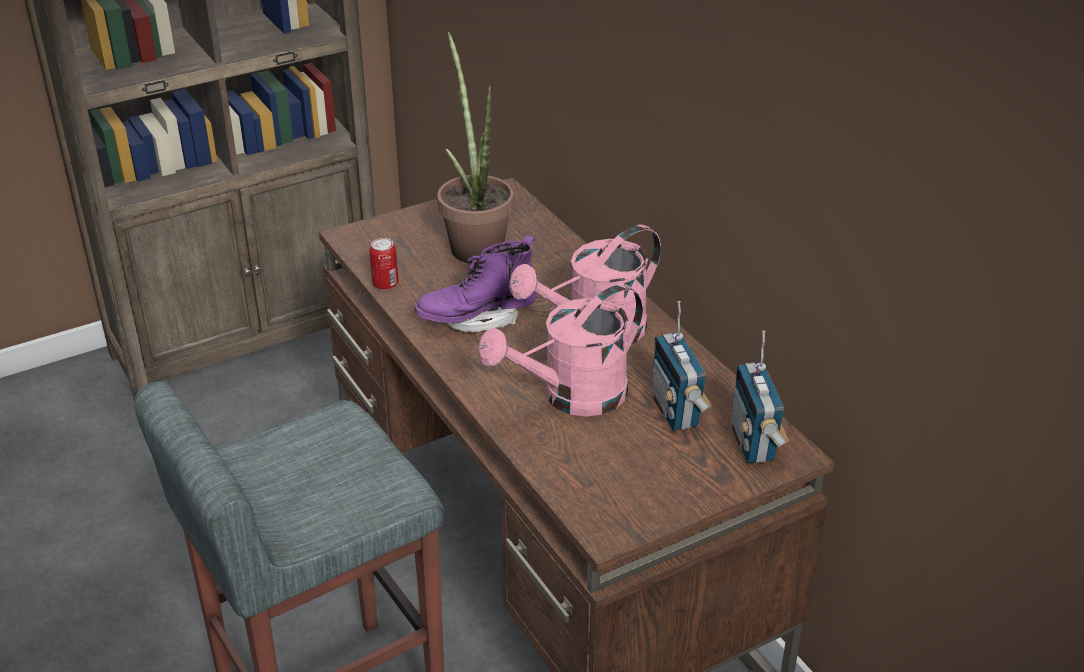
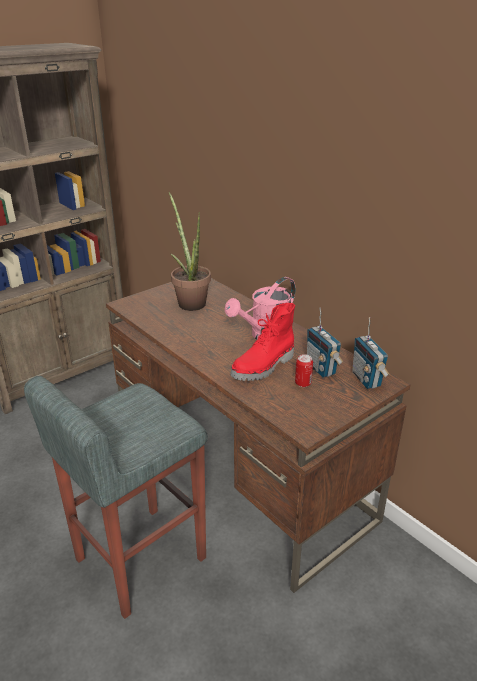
camera: 10 degrees left, 5 degrees down
(385, 284) = (148, 324): can -> can (303, 383)
(477, 318) = (202, 335): purple boot -> none
(572, 397) = (264, 367): pink watering can -> red boot

